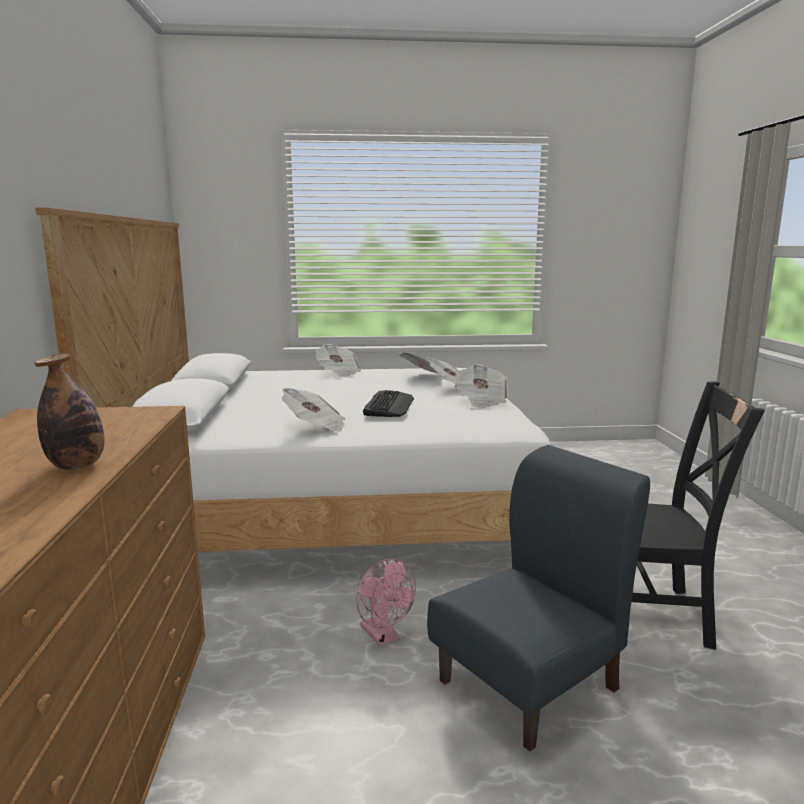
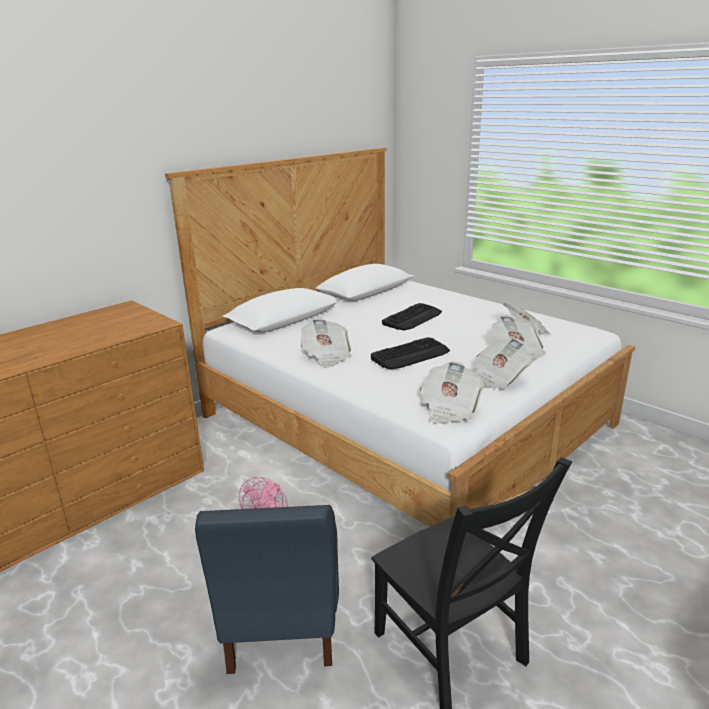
camera: 50 degrees right, 10 degrees up
(77, 466) = (52, 352): bottle -> none
(319, 388) = (412, 318): none -> keyboard
(338, 373) = (466, 304): newspaper -> newspaper (449, 409)
(530, 684) = (282, 622): blue chair -> blue chair turned 75 degrees clockwise

